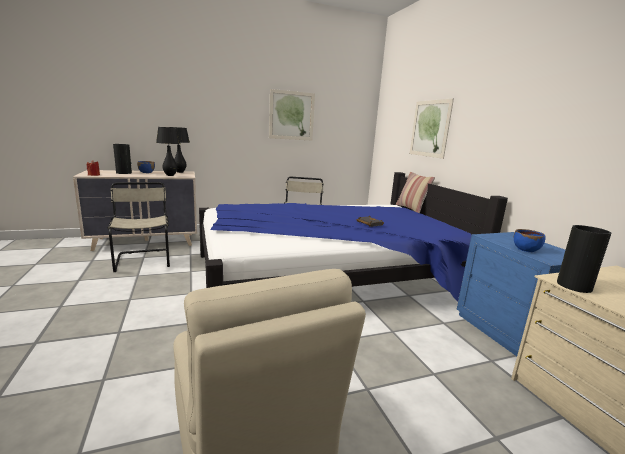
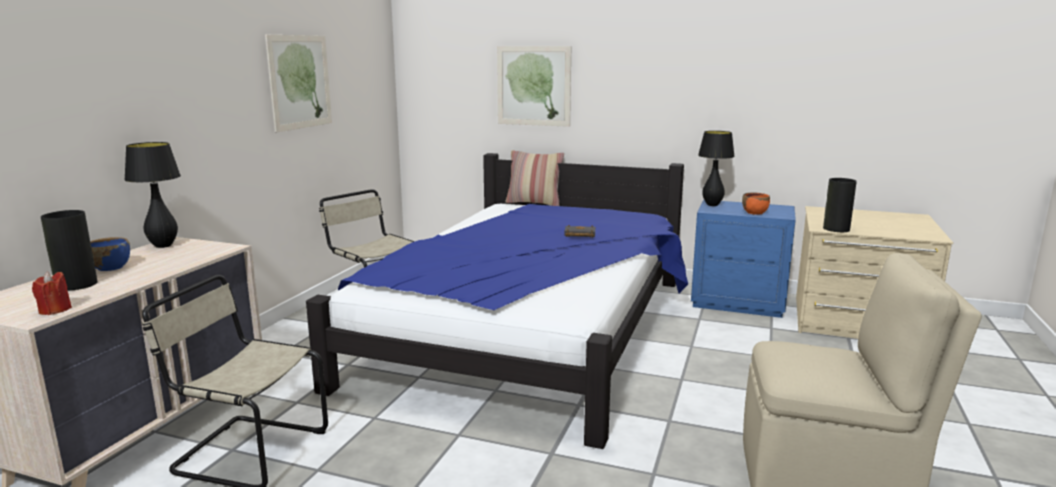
camera: 50 degrees left, 0 degrees up
(170, 175) = (192, 256): black table lamp -> black table lamp (712, 205)
(526, 249) = (755, 212): blue bowl -> orange bowl

